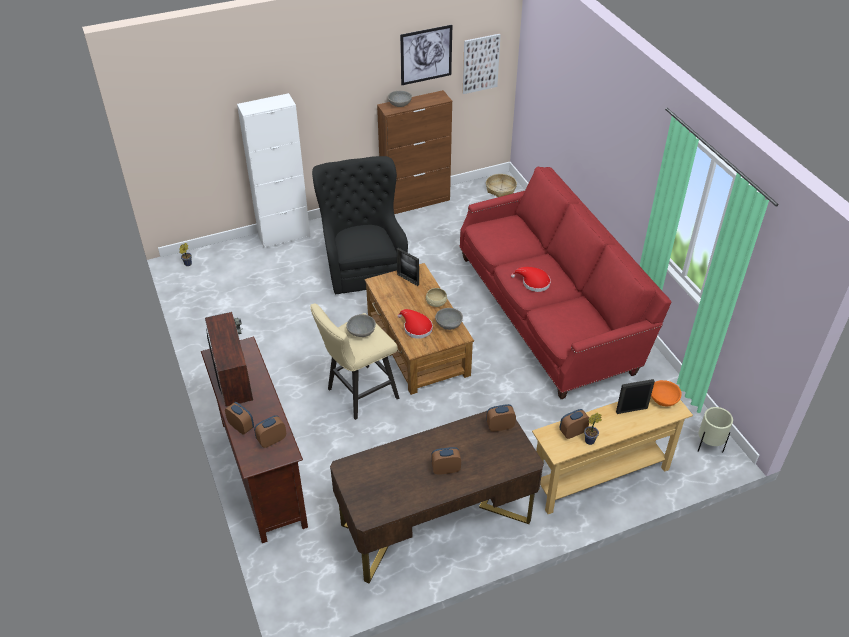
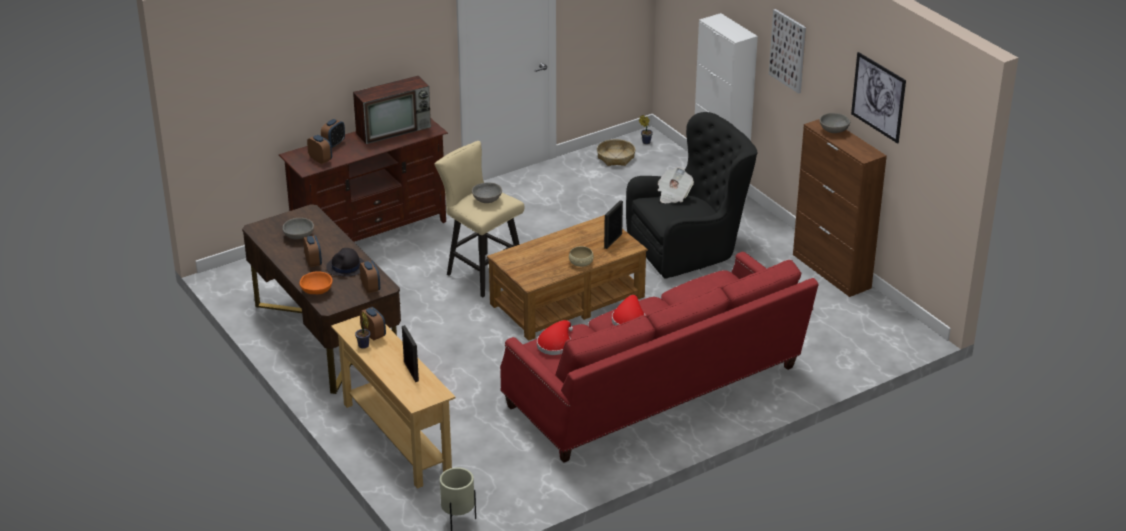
camera: 80 degrees right, 10 degrees down
(346, 237) = (673, 195): none -> newspaper
(416, 328) = (535, 254): red hat -> red hat (555, 344)
(449, 325) = (546, 274): grey bowl -> grey bowl (298, 236)
(460, 443) = (346, 267): none -> black hat
(480, 63) = (929, 156): picture -> picture (788, 50)
(500, 189) = (896, 336): basket -> basket (616, 158)
(663, 400) = (430, 393): orange bowl -> orange bowl (316, 291)

